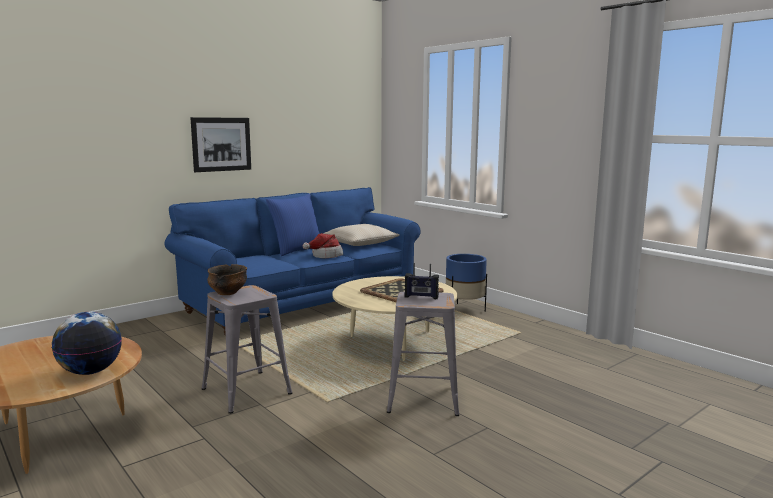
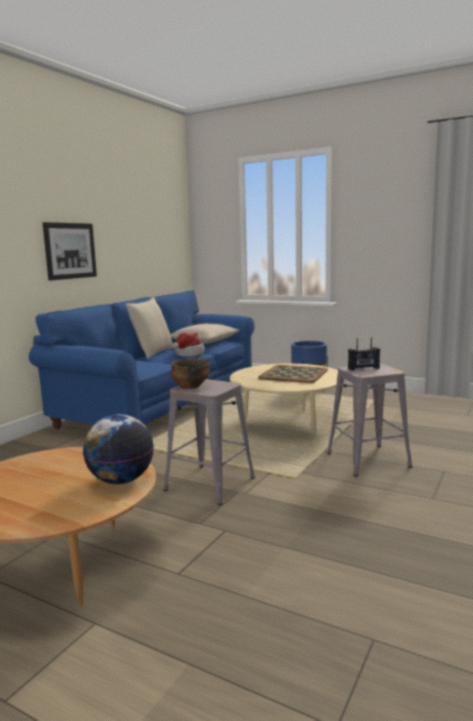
camera: 20 degrees left, 0 degrees up
(296, 250) = (152, 353): blue pillow -> beige pillow

